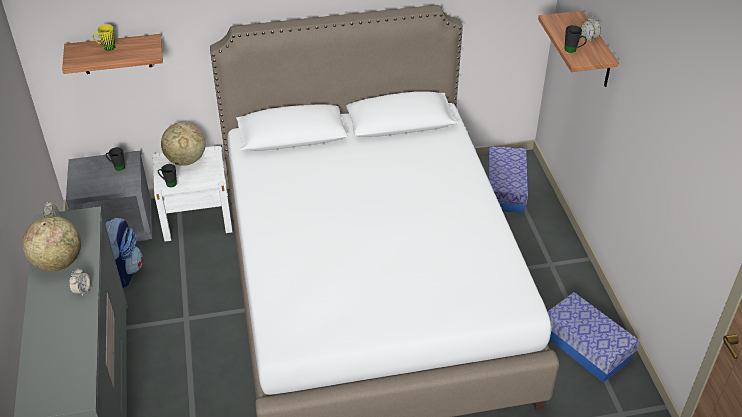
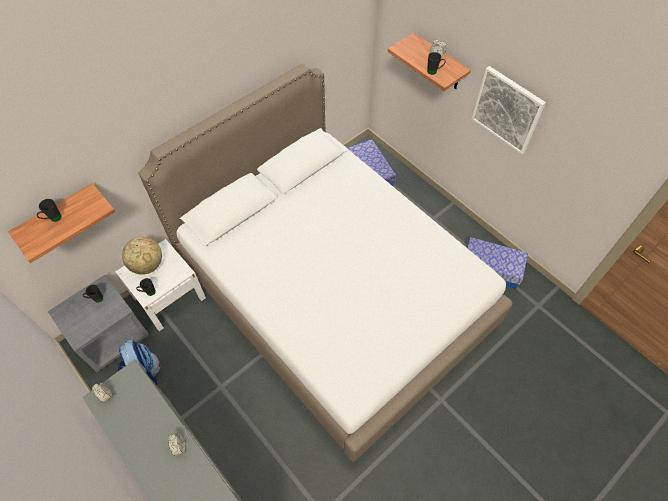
camera: 30 degrees left, 15 degrees up
(58, 262) = (139, 431): globe -> none
(106, 48) = (53, 219): yellow mug -> black mug
(641, 119) = (507, 110): none -> picture

